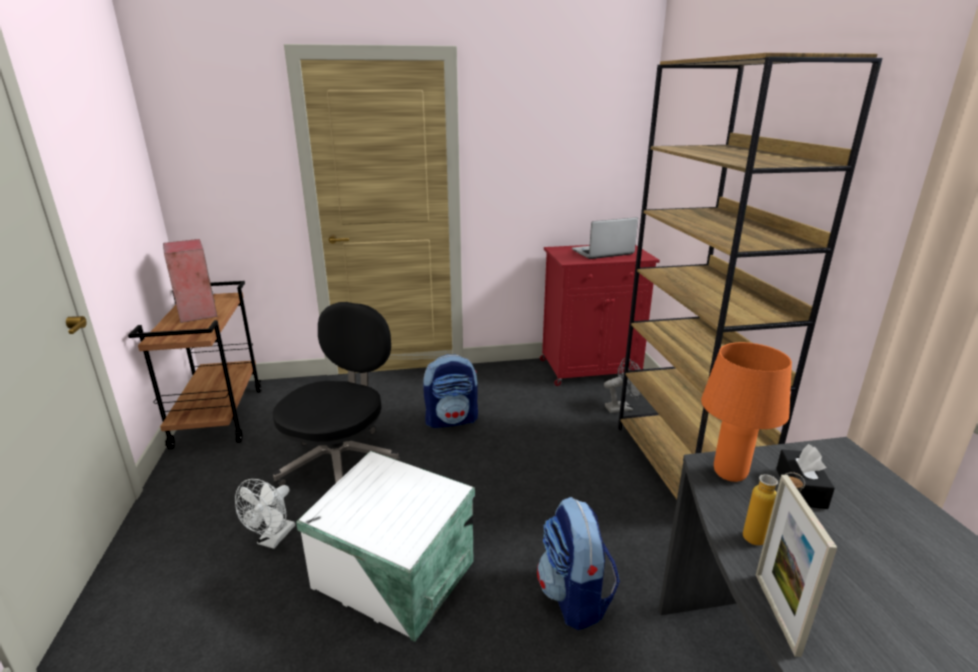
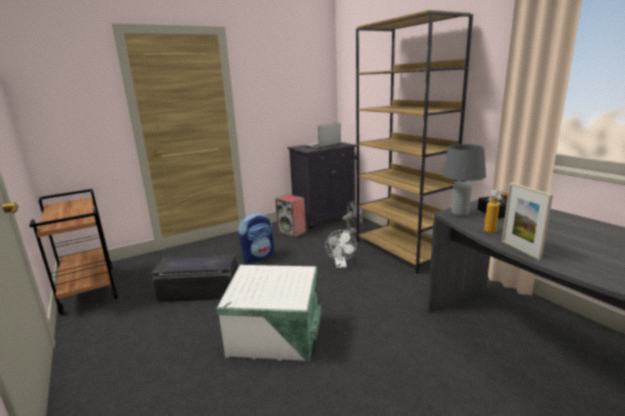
camera: 20 degrees left, 5 degrees down
(198, 312) = (68, 210): speaker -> speaker (292, 232)
(273, 539) = (180, 341): white fan -> white fan (341, 265)
(341, 462) = (199, 292): black office chair -> black storage box
(574, 597) = (383, 317): backpack -> none
(592, 369) = (325, 217): red cabinet -> black cabinet
(730, 474) = (460, 214): orange table lamp -> grey table lamp

